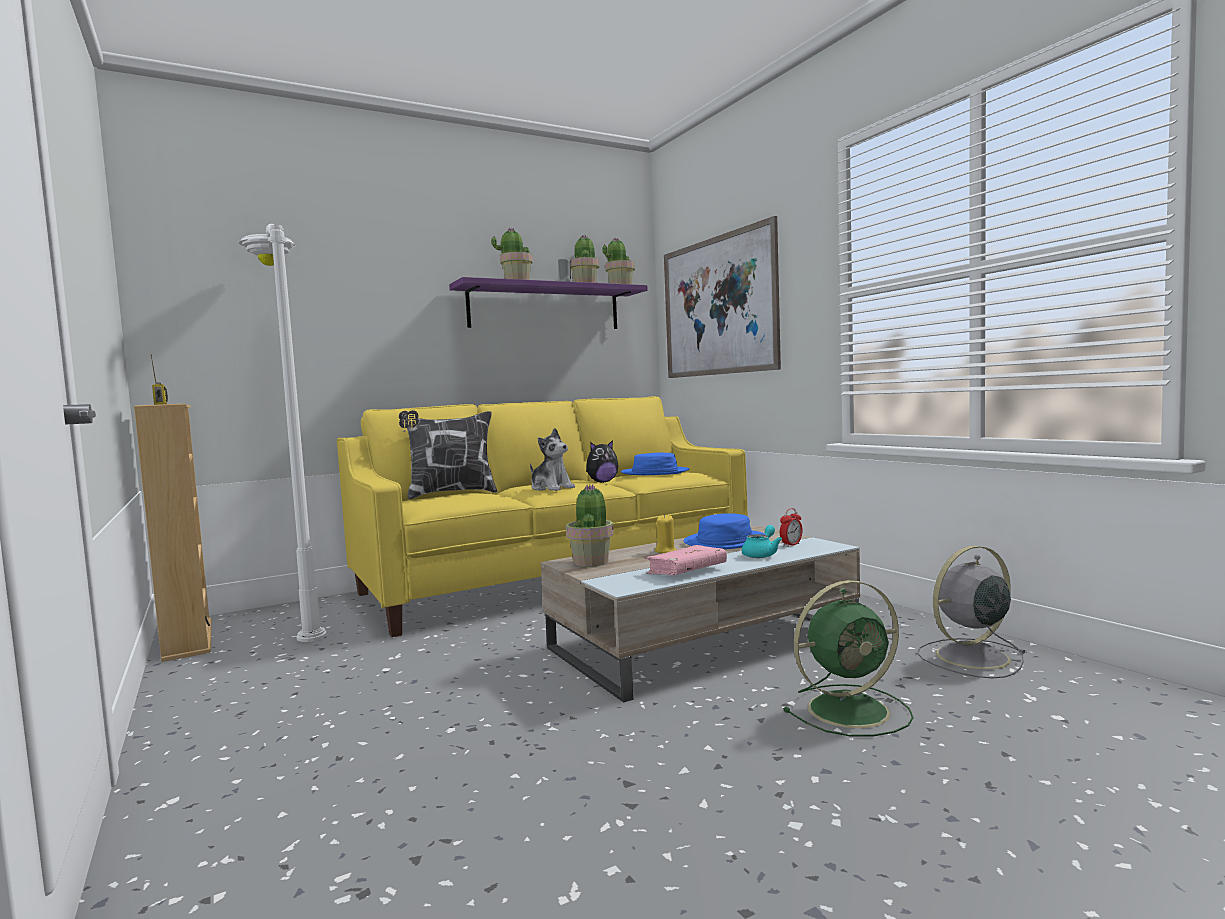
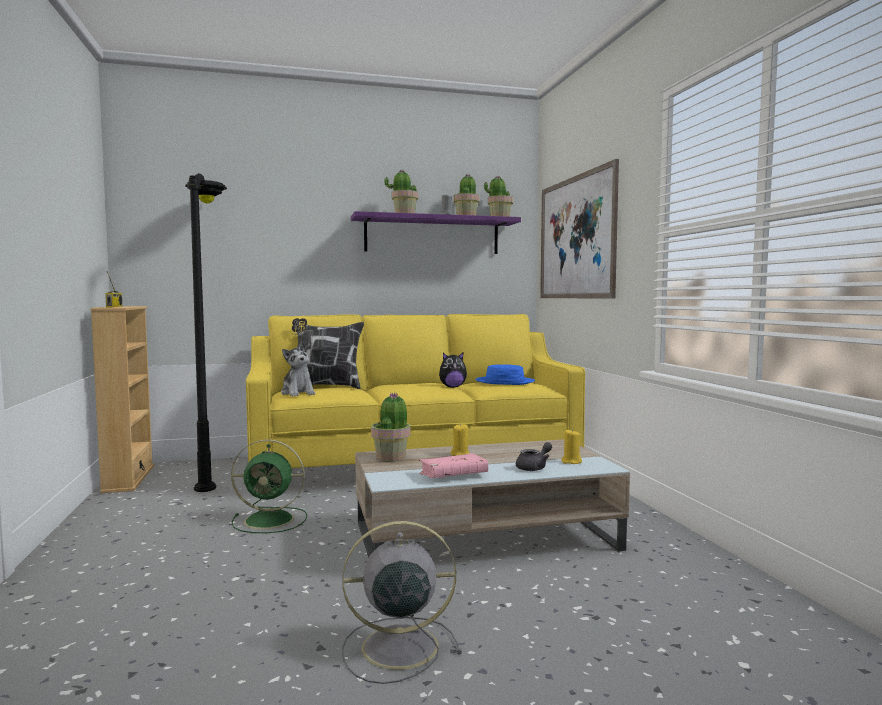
camera: 15 degrees right, 0 degrees up
(302, 616) = (213, 470): white floor lamp -> black floor lamp
(551, 488) = (403, 389): plush toy -> plush toy (298, 393)
(724, 541) = (519, 451): blue hat -> none
(761, 554) = (534, 468): turquoise teapot -> grey teapot
(791, 545) = (571, 461): alarm clock -> yellow candle
(851, 709) = (554, 620): green fan -> green fan (271, 520)
(970, 657) = (711, 590): grey fan -> grey fan (396, 647)

